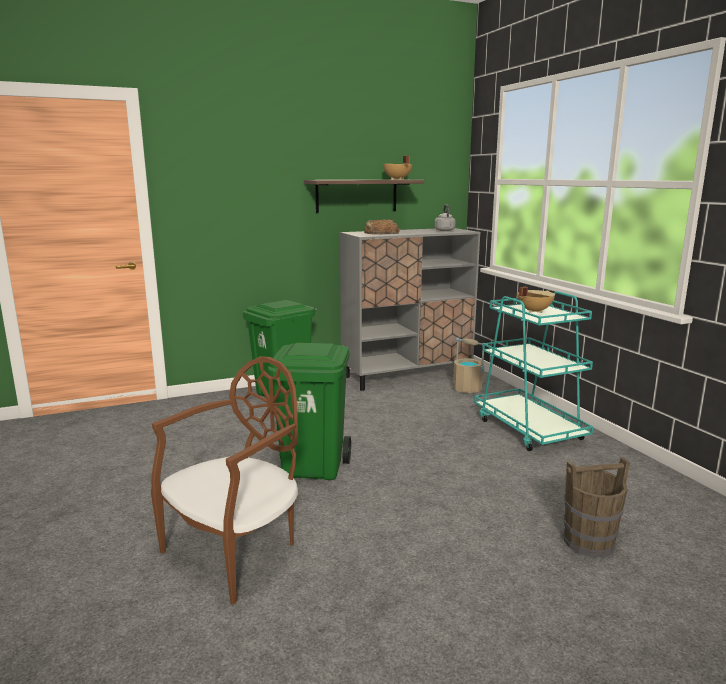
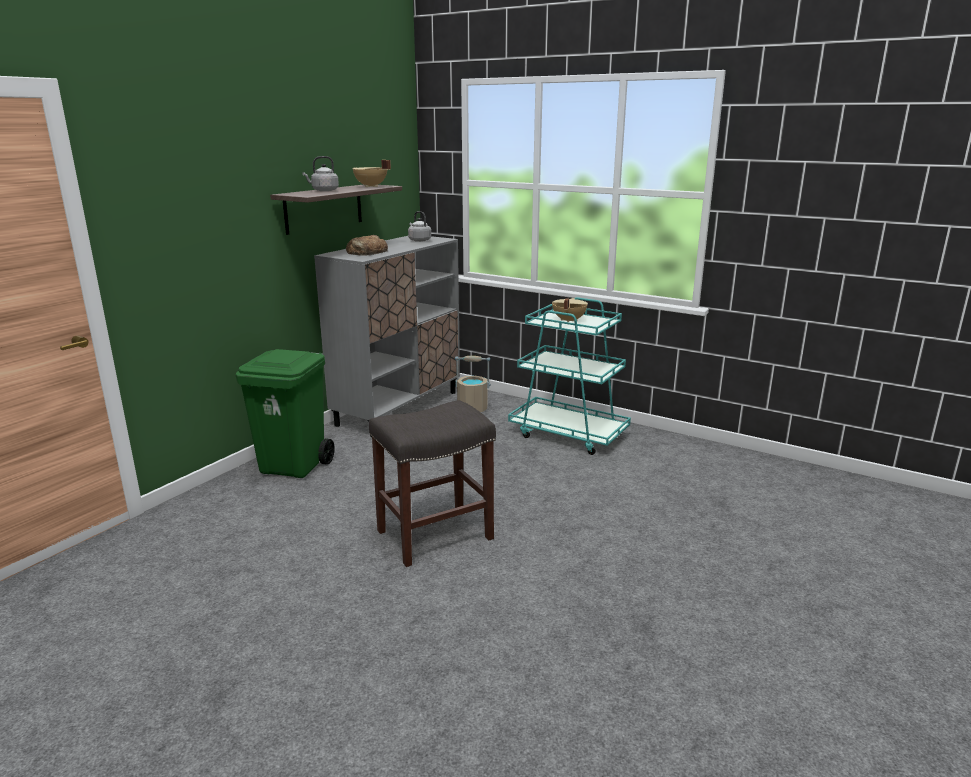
camera: 35 degrees left, 5 degrees up
(236, 551) = (474, 641): brown chair -> none
(314, 468) = (436, 534): green trash can -> grey stool
(349, 179) = (323, 190): none -> grey kettle
(589, 542) = (712, 515): brown bucket -> none

